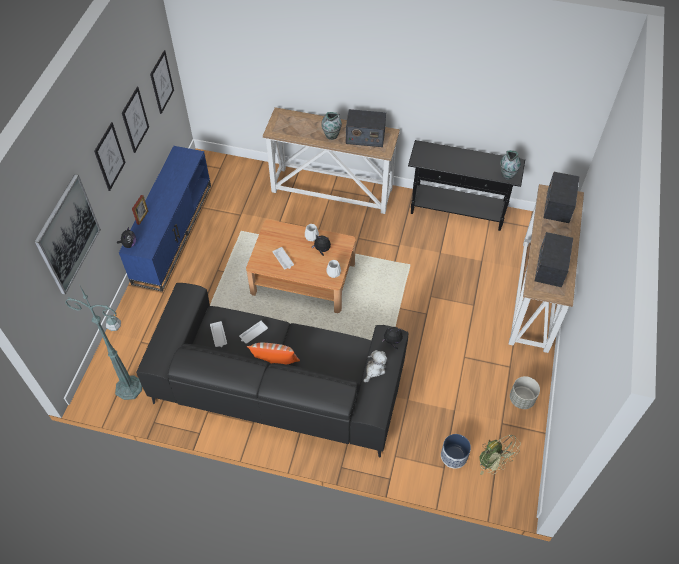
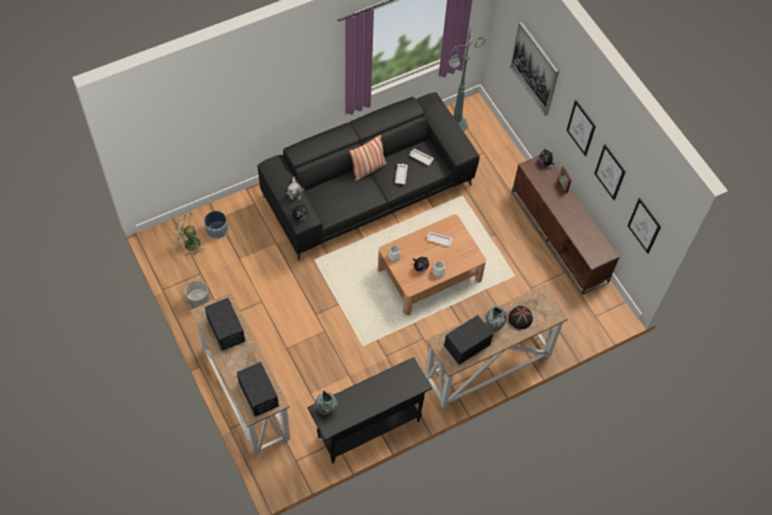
camera: 135 degrees right, 5 degrees up
(172, 232) = (560, 236): blue tv stand -> brown tv stand
(308, 127) = (520, 318): none -> black hat

